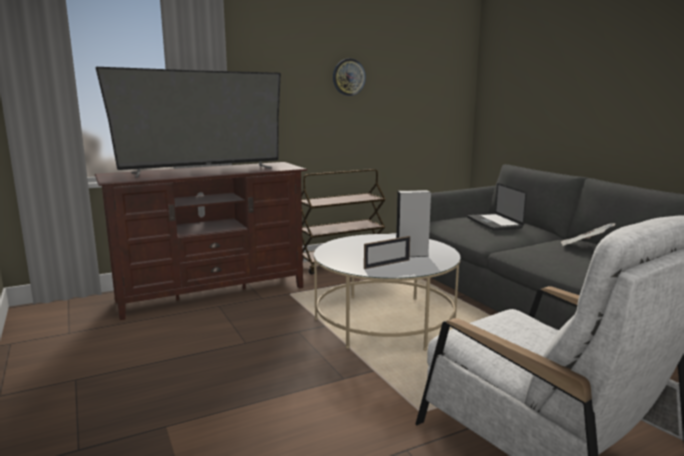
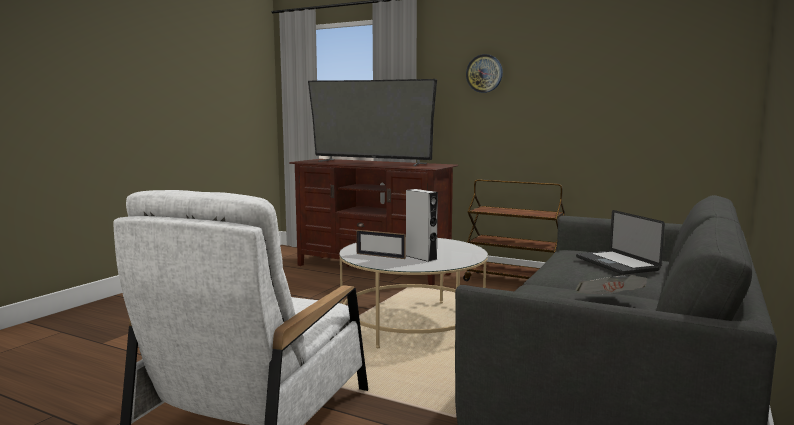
camera: 55 degrees right, 5 degrees down
(348, 77) = (550, 81): wall clock -> wall clock (484, 73)
(494, 223) = (616, 264): laptop -> laptop turned 60 degrees counterclockwise

